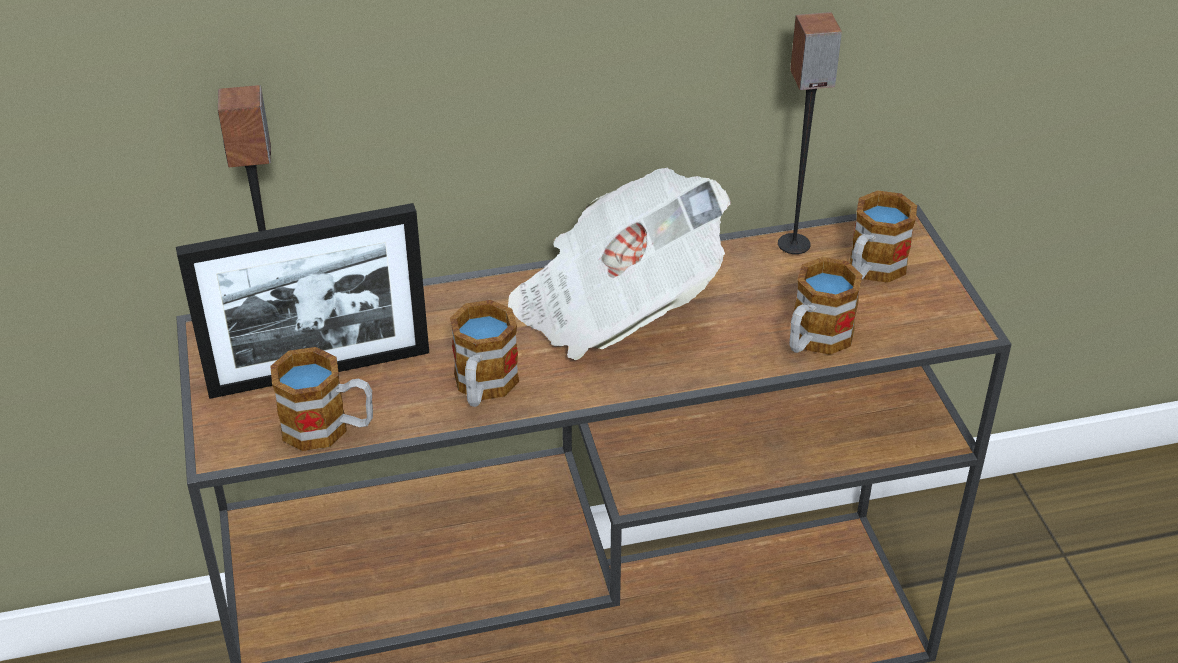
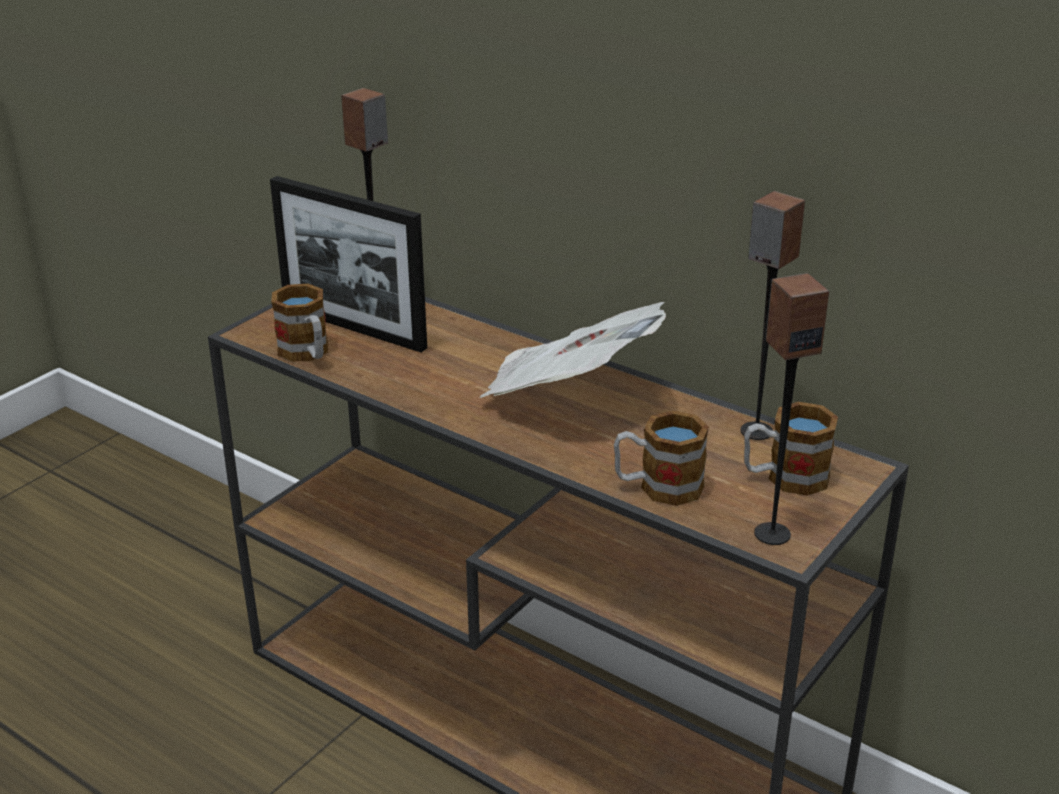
camera: 50 degrees right, 10 degrees down
(483, 387) = (415, 384): mug -> none
(936, 321) = (772, 533): none -> speaker

